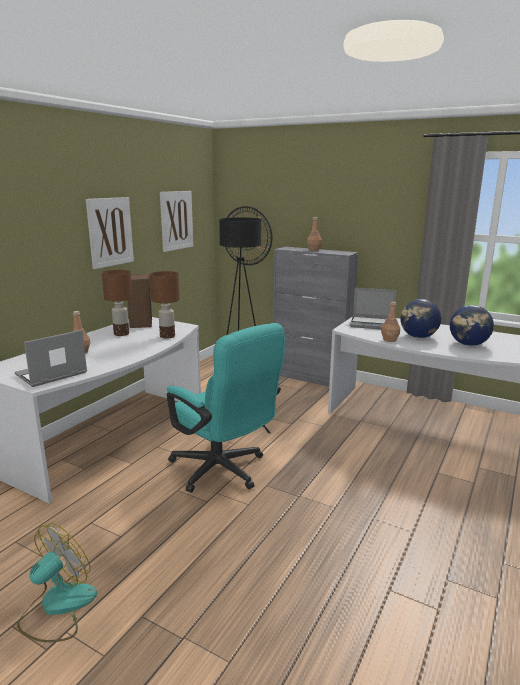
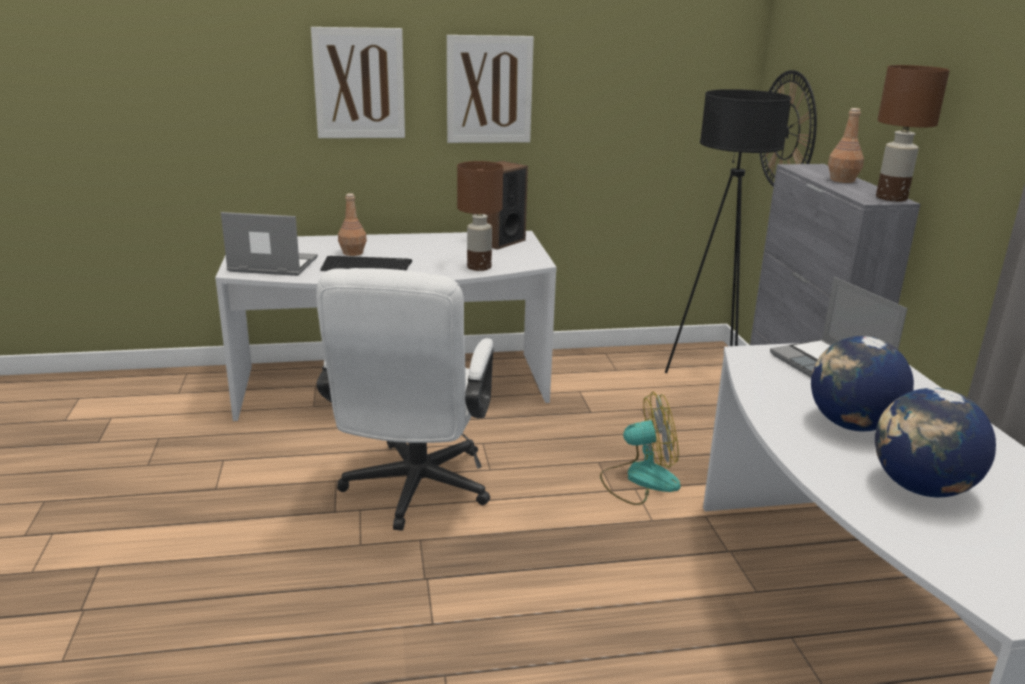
camera: 50 degrees right, 5 degrees up
(57, 607) = (82, 511): fan -> fan (639, 479)
(110, 355) = (366, 266): none -> keyboard
(121, 334) = (443, 246): brown table lamp -> brown table lamp (890, 198)
(176, 220) = (647, 84): picture -> picture (359, 83)
(223, 471) = (413, 493): turquoise office chair -> white office chair
(389, 340) = (774, 403): brown bottle -> none

